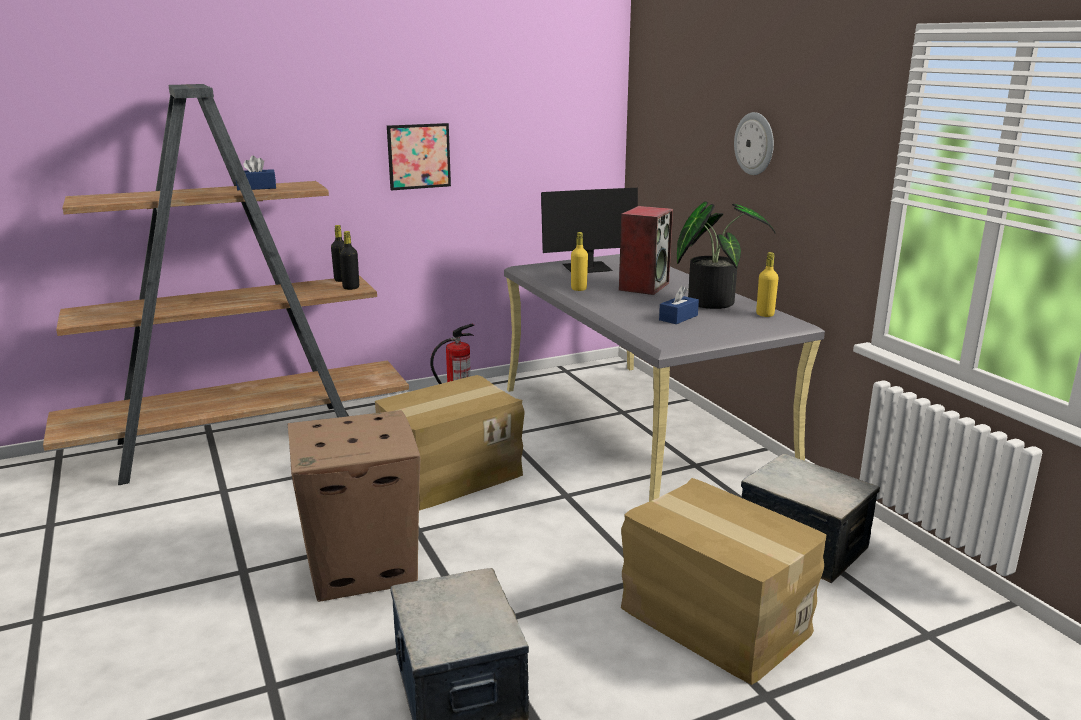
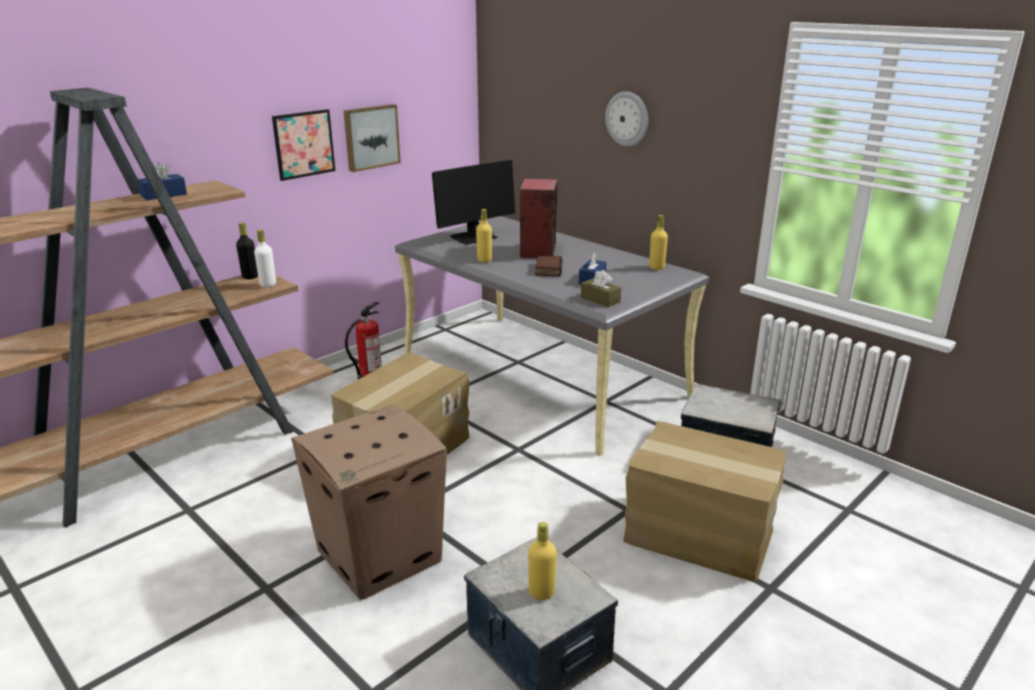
camera: 20 degrees left, 5 degrees up
(351, 288) = (268, 284): black bottle -> white bottle
(453, 620) = (541, 593): none -> yellow bottle
(494, 155) = (371, 137): none -> picture
(637, 304) = (547, 269): none -> book
(668, 336) = (600, 299): none -> brown tissue box
(712, 301) = (605, 259): potted plant -> none

